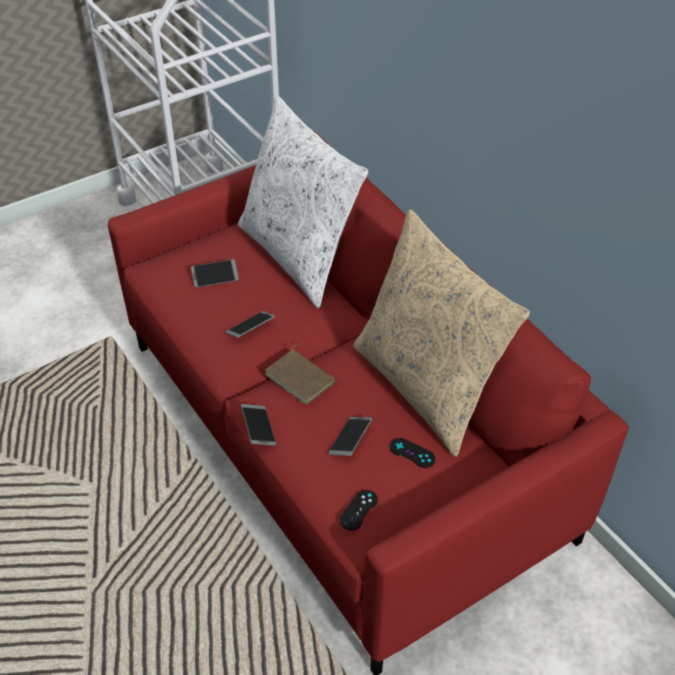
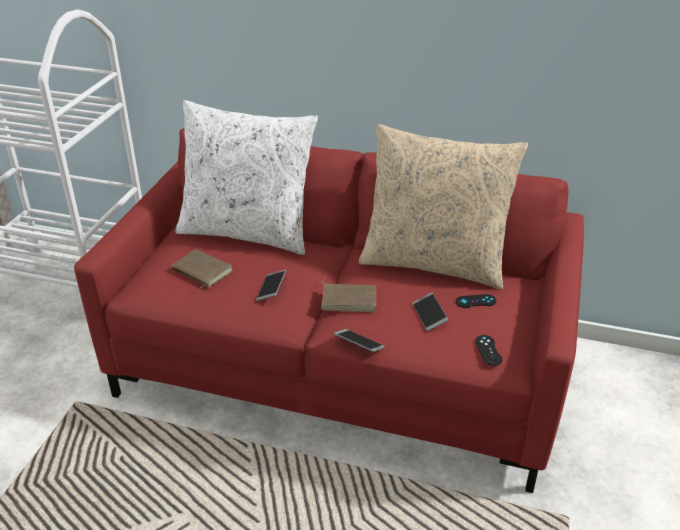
camera: 40 degrees left, 10 degrees down
(215, 277) = (200, 272): phone -> brown book

